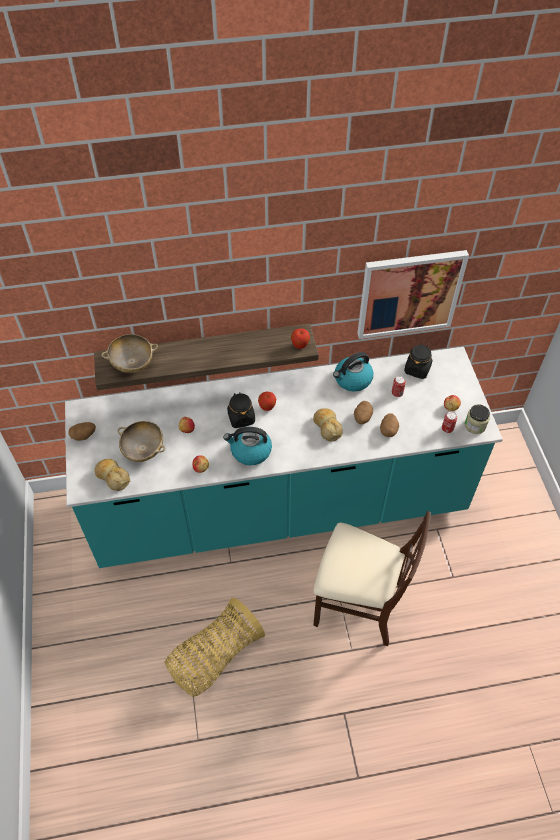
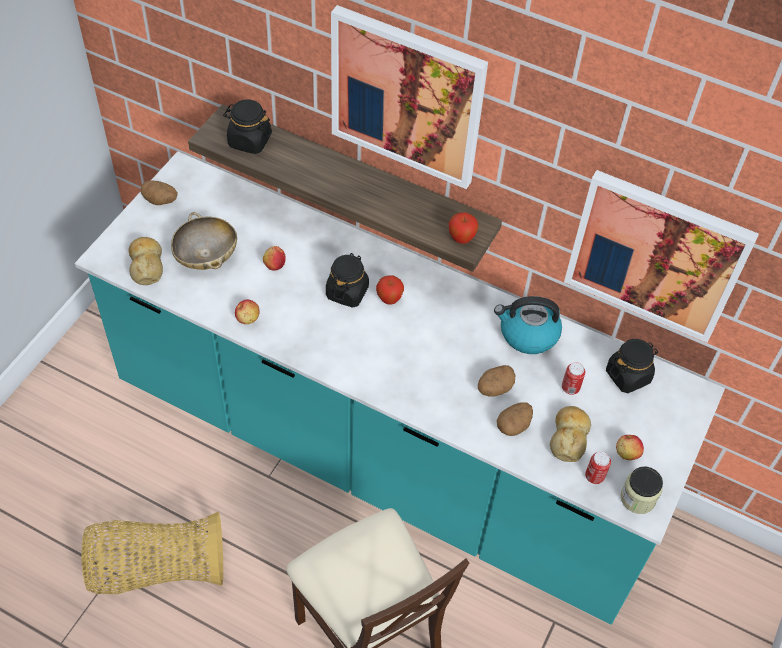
camera: 35 degrees right, 0 degrees up
(132, 363) = (249, 141): beige bowl -> black jar
(233, 280) = (407, 97): none -> picture
(250, 451) = (320, 337): kettle -> none
(327, 427) = (439, 370): bread -> bread (569, 437)

